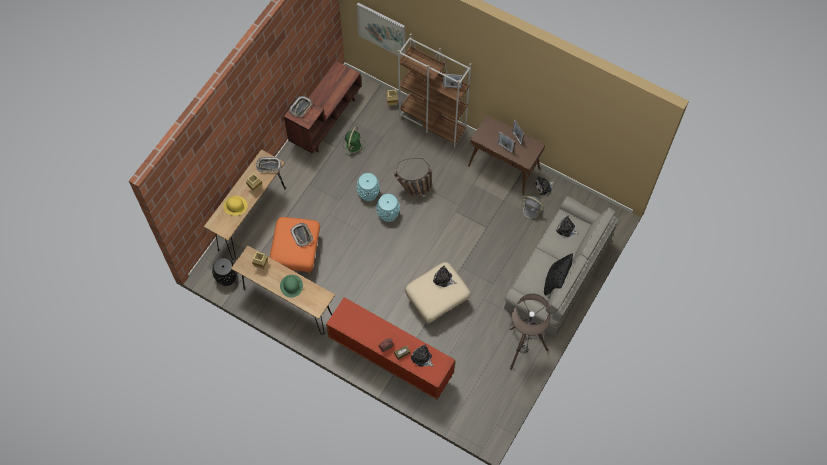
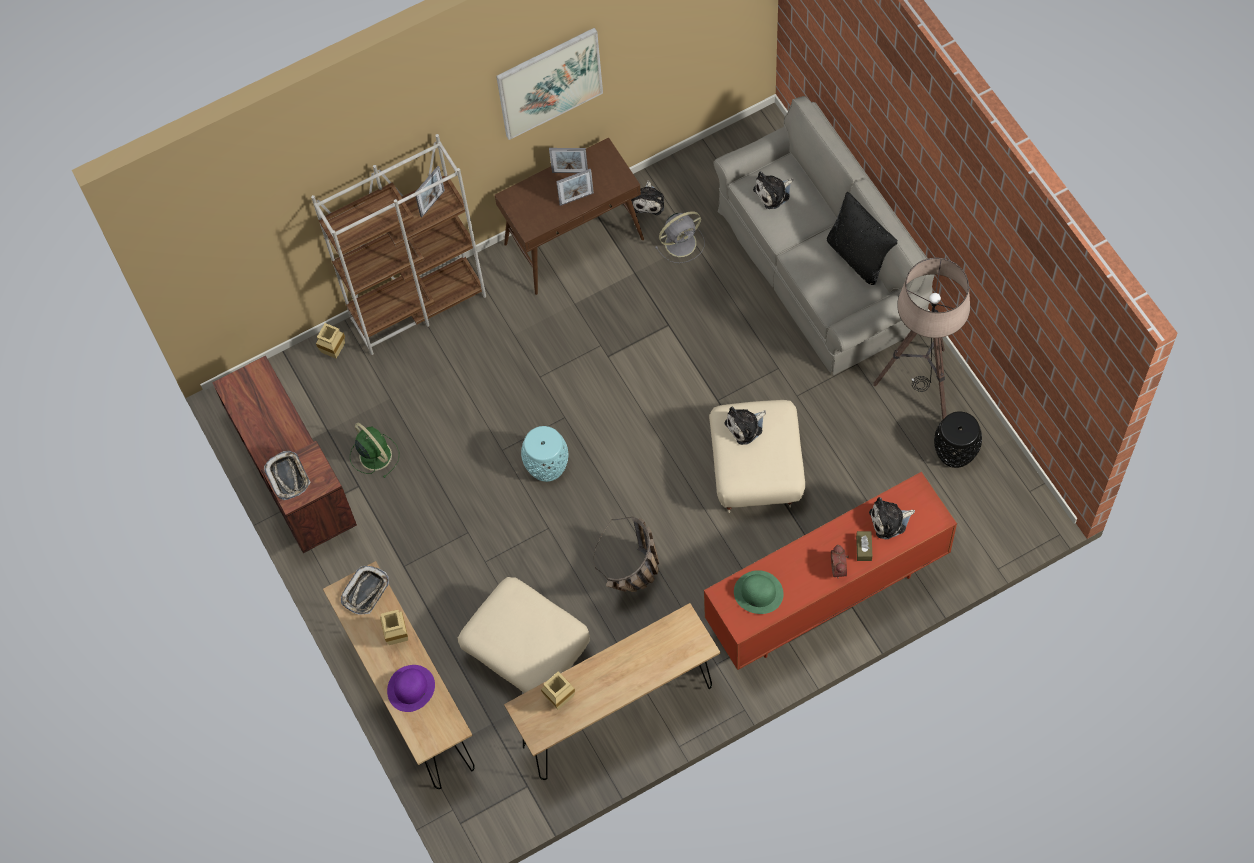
camera: 55 degrees left, 0 degrees up
(226, 277) = (502, 799): black stool -> black stool (955, 452)
(235, 206) = (411, 688): yellow hat -> purple hat
(291, 286) = (631, 667): green hat -> green hat (758, 592)
(296, 252) = (526, 653): orange ottoman -> beige ottoman
(302, 235) = (523, 613): tray -> none
(368, 193) = (486, 477): turquoise stool -> none
(382, 29) = (253, 248): picture -> picture (549, 82)
(412, 190) = (525, 403): basket -> basket (634, 580)

